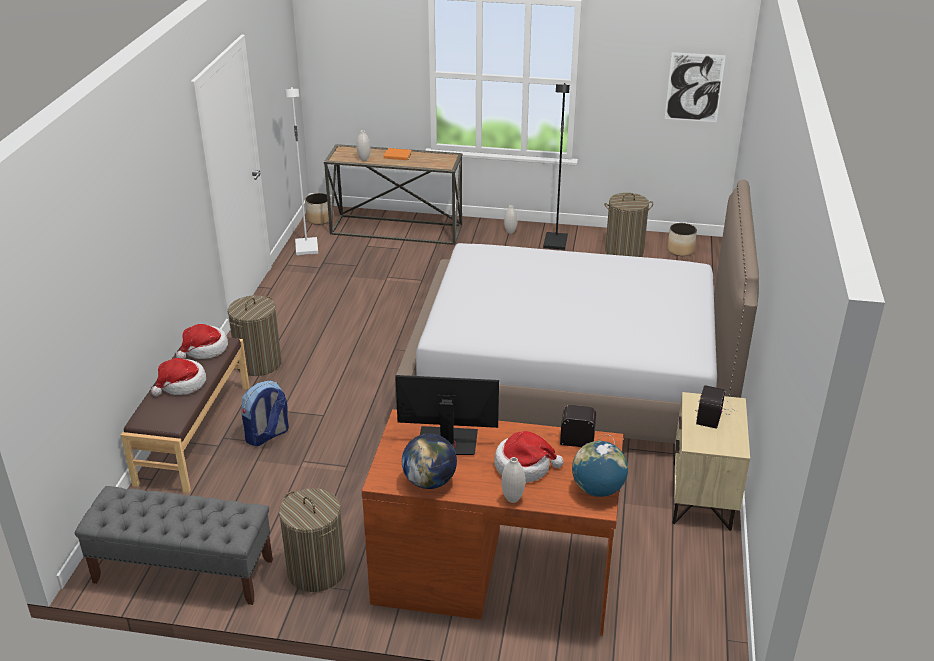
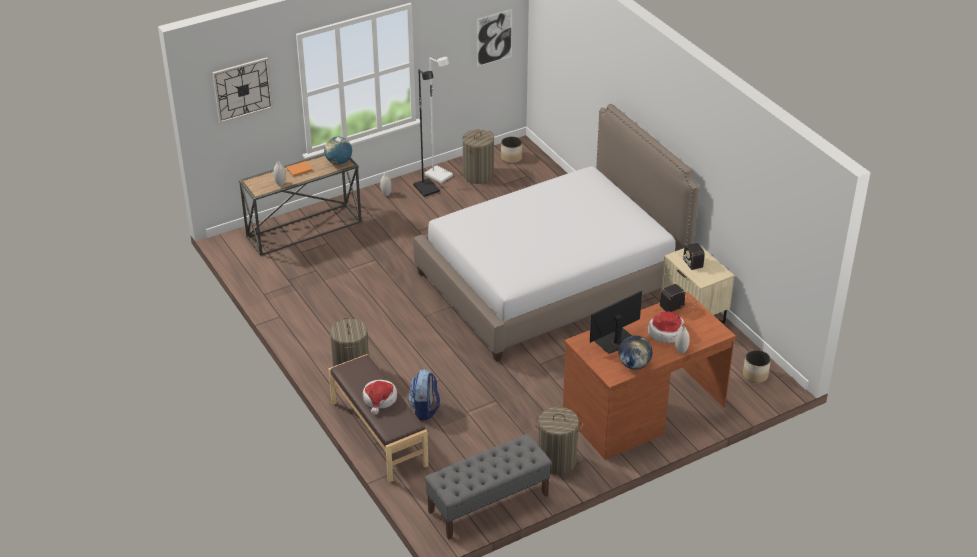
camera: 40 degrees left, 5 degrees up
(204, 349) = (358, 372): hat -> none
(307, 248) = (260, 274): white floor lamp -> white floor lamp (439, 175)
(319, 219) = (234, 247): planter -> planter (755, 375)
(358, 40) = (242, 90): none -> wall clock
(598, 489) = (710, 325): globe -> globe (339, 162)

